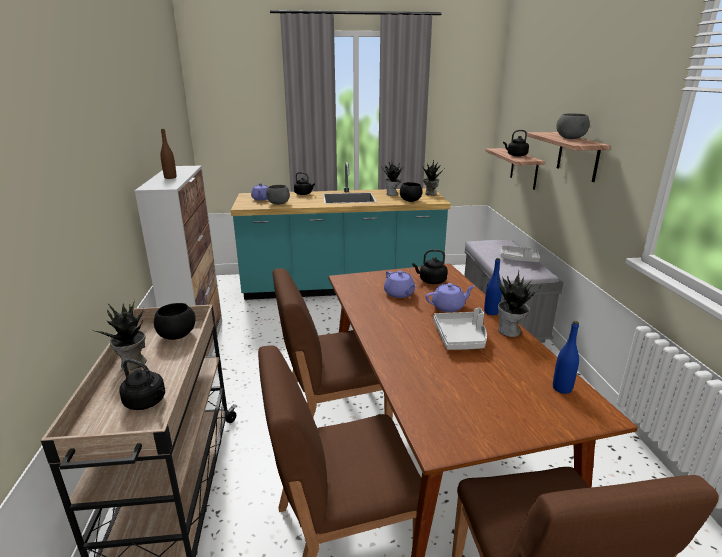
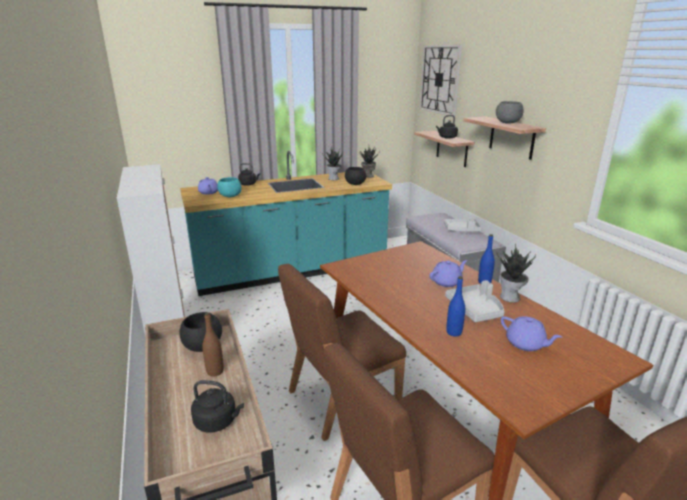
camera: 15 degrees left, 0 degrees up
(133, 363) = (174, 383): potted plant -> none
(170, 177) = (141, 180): brown bottle -> brown bottle (215, 371)
(278, 203) = (230, 196): grey bowl -> turquoise bowl
(399, 294) = (397, 275): purple teapot -> purple teapot (526, 344)
(431, 281) = (416, 259): black kettle -> none
(519, 91) = (440, 79): none -> wall clock
(562, 388) = (581, 342): blue bottle -> blue bottle (454, 332)

